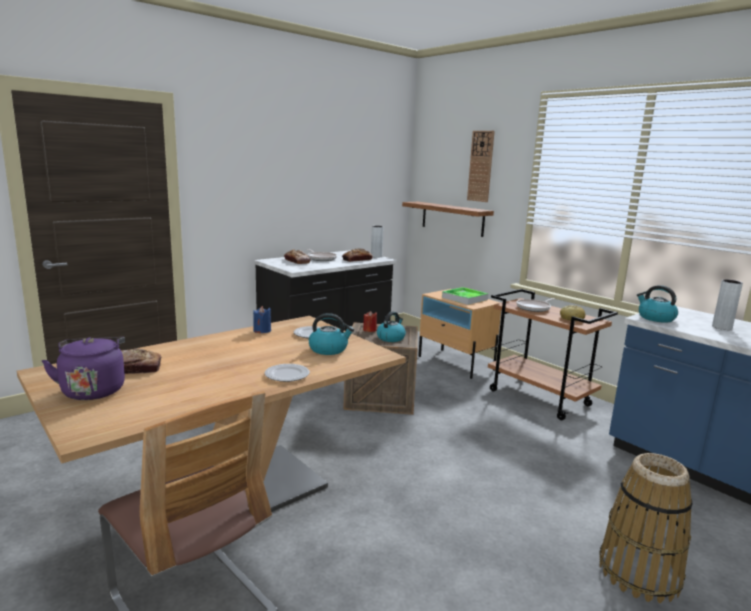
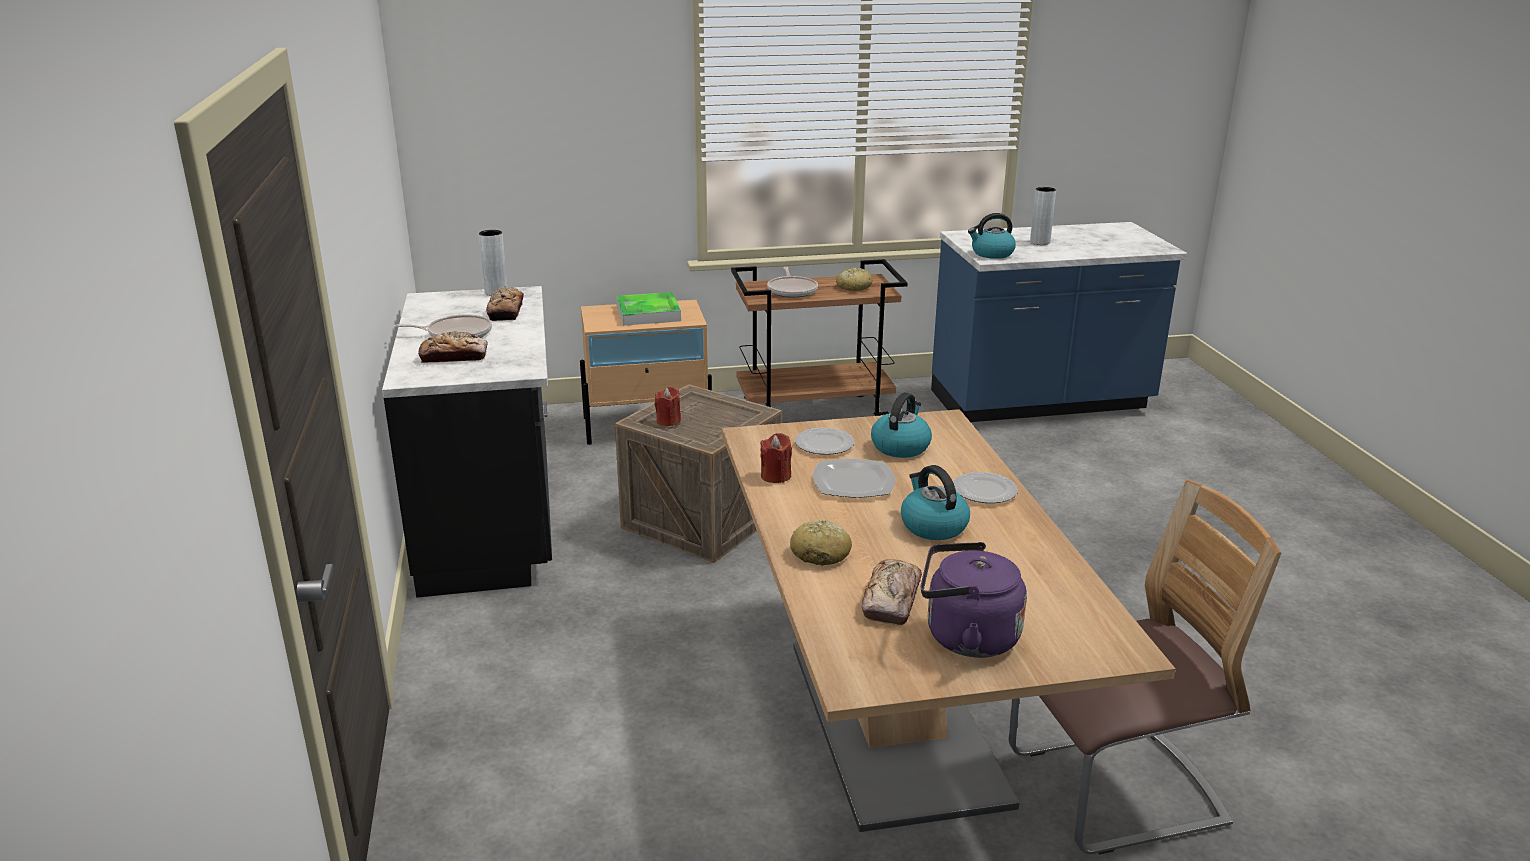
camera: 60 degrees left, 10 degrees up
(179, 349) = (821, 554): none -> bread
(262, 331) = (776, 476): blue candle -> red candle
(270, 345) = (852, 481): none -> plate
(391, 338) = (716, 416): kettle -> kettle (932, 526)
(452, 218) = (530, 177): shelf -> none
(481, 166) = (582, 72): wall clock -> none
(639, 573) = (1165, 506): basket -> none

